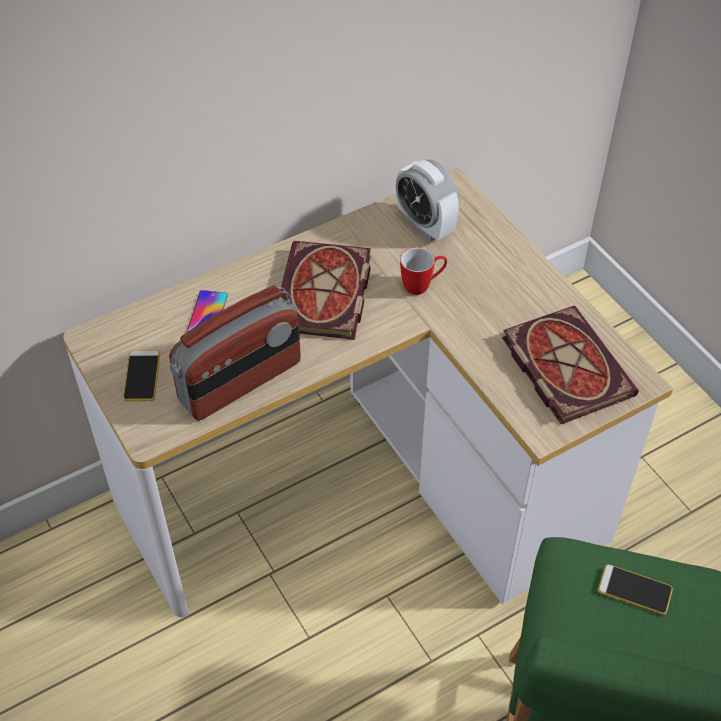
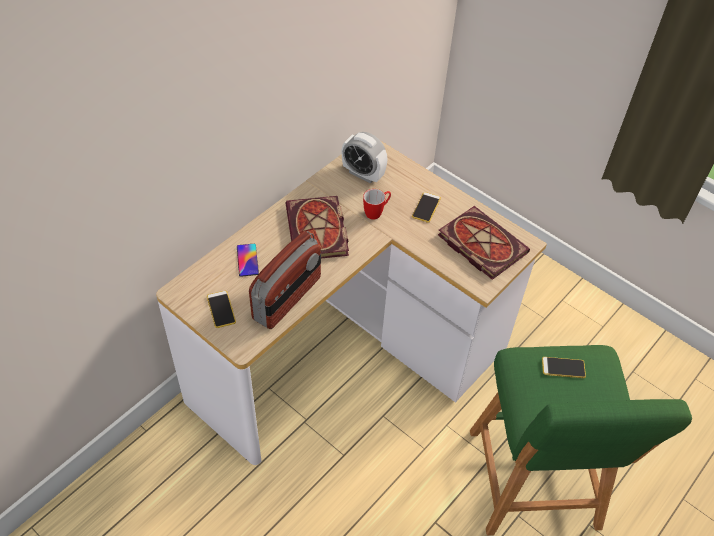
camera: 20 degrees left, 0 degrees up
(501, 293) = (426, 207): none -> phone

